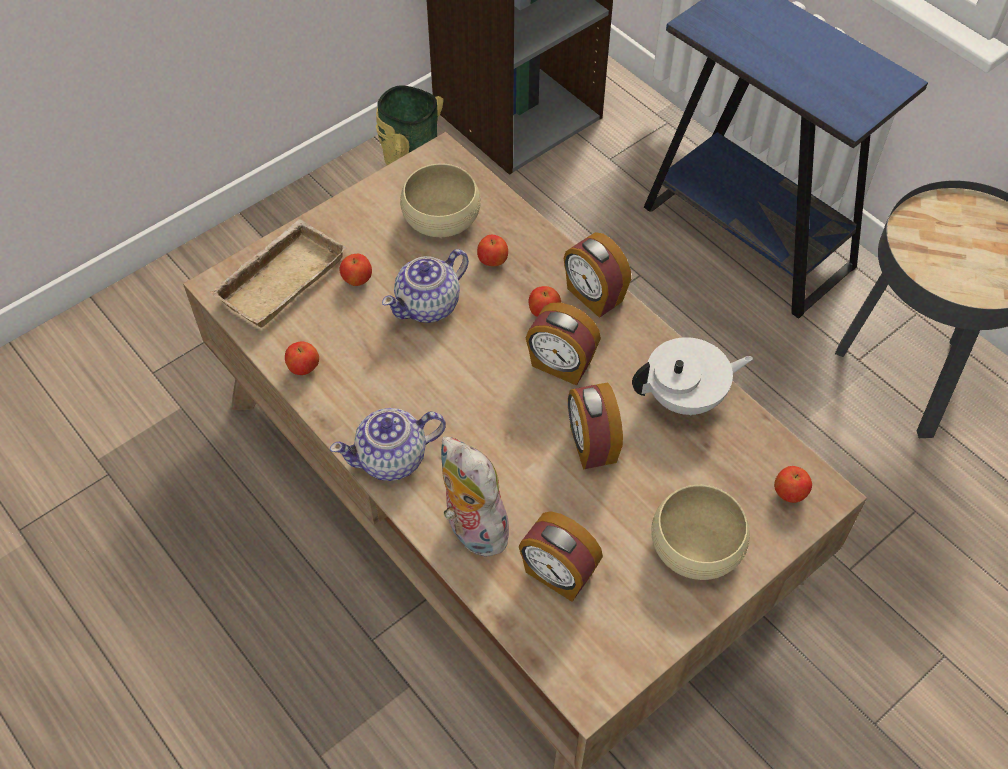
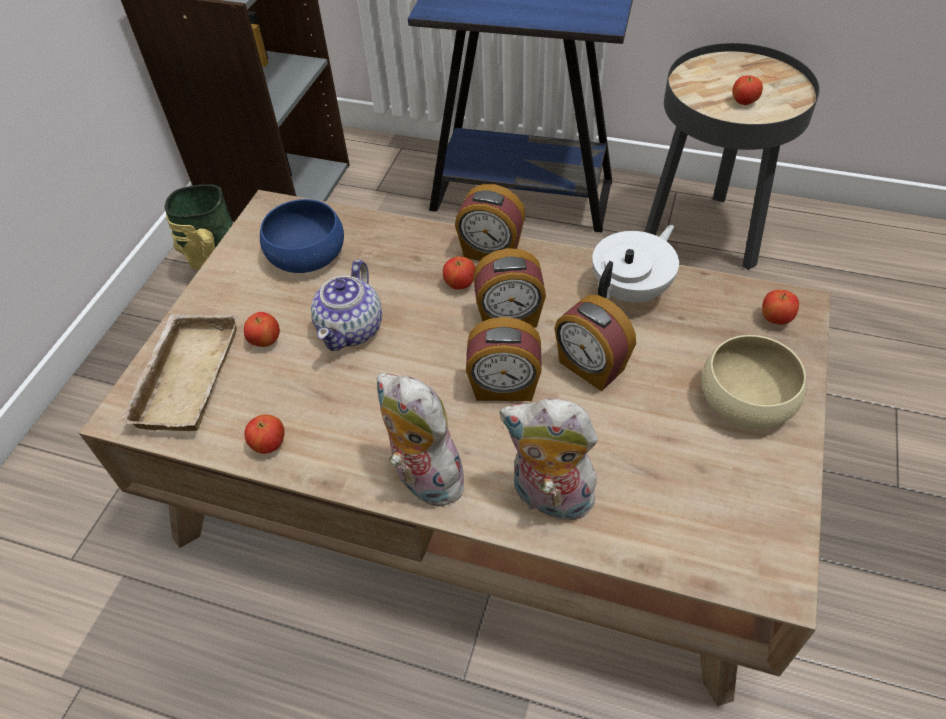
camera: 30 degrees left, 5 degrees down
(393, 458) = (423, 478): teapot -> plush toy
(441, 217) = (307, 254): beige bowl -> blue bowl
(492, 261) = (381, 267): apple -> apple (744, 102)
(558, 574) = (659, 493): alarm clock -> alarm clock (504, 387)

